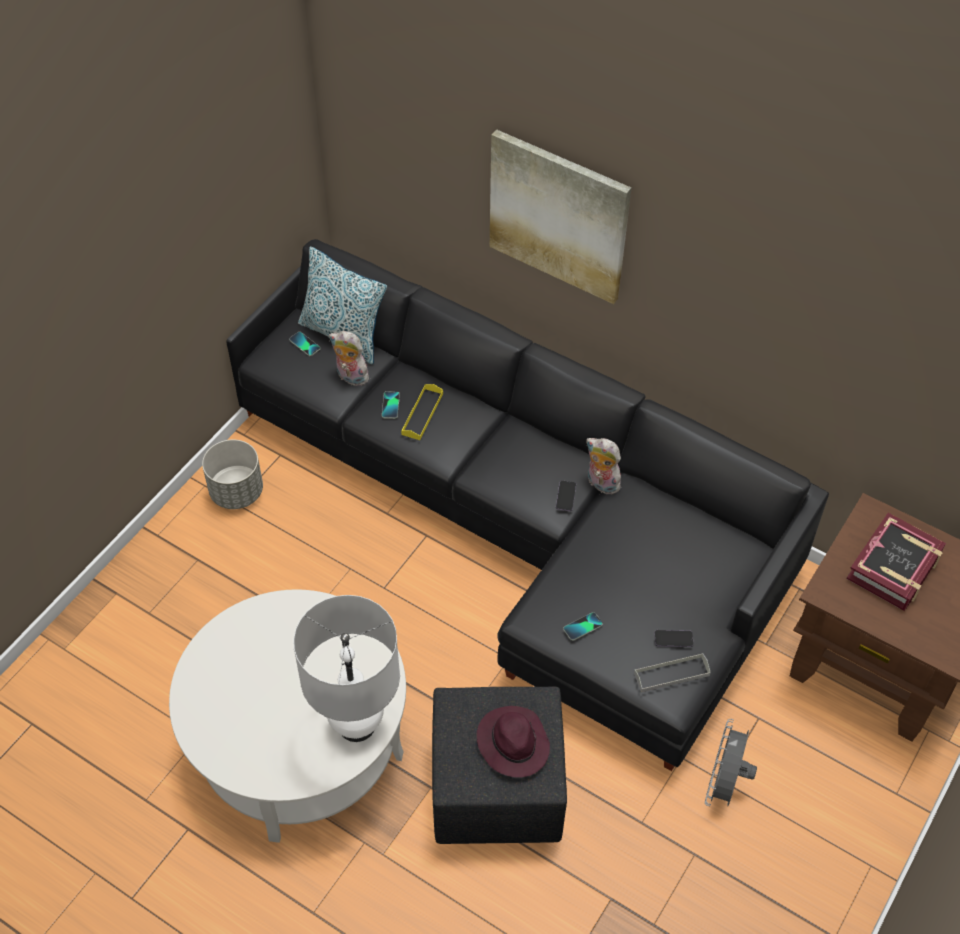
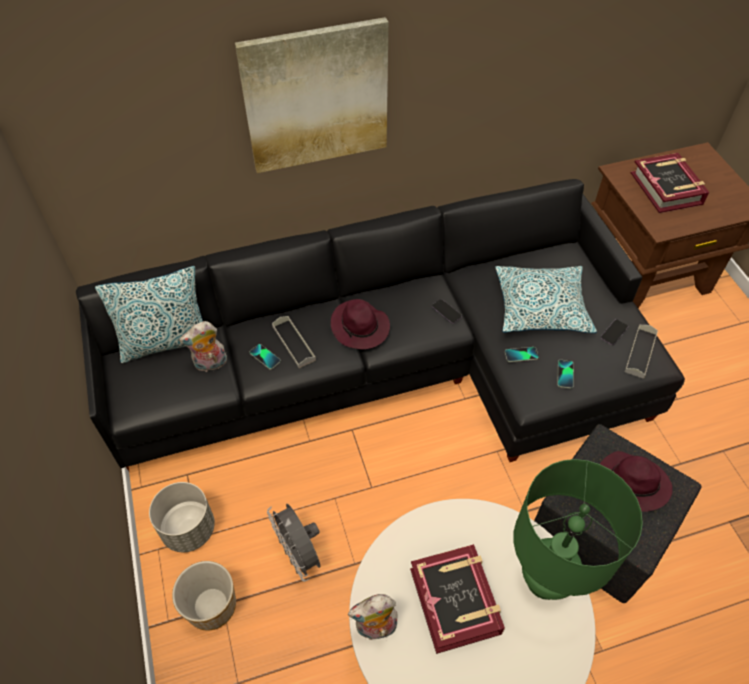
camera: 50 degrees left, 0 degrees up
(191, 552) = (211, 604): none -> planter
(288, 673) = (455, 600): none -> book
(304, 344) = (146, 372): phone -> phone (521, 355)
(356, 725) = (545, 581): white table lamp -> green table lamp
(422, 414) = (293, 343): yellow tray -> grey tray
(485, 447) = (360, 327): none -> purple hat
(600, 484) = (451, 288): plush toy -> plush toy (376, 628)
(645, 564) = (541, 307): none -> pillow
(724, 784) = (681, 400): grey fan -> grey fan (300, 554)

